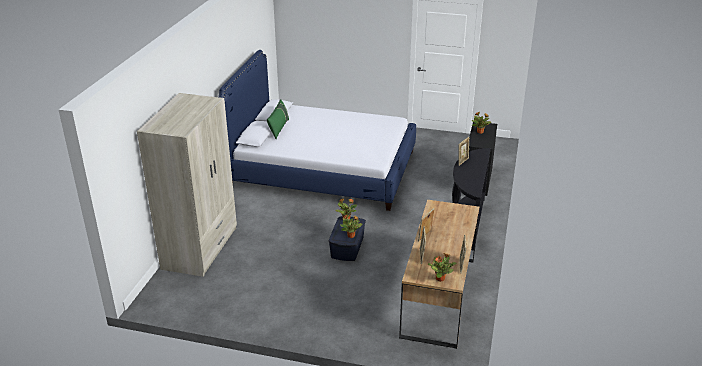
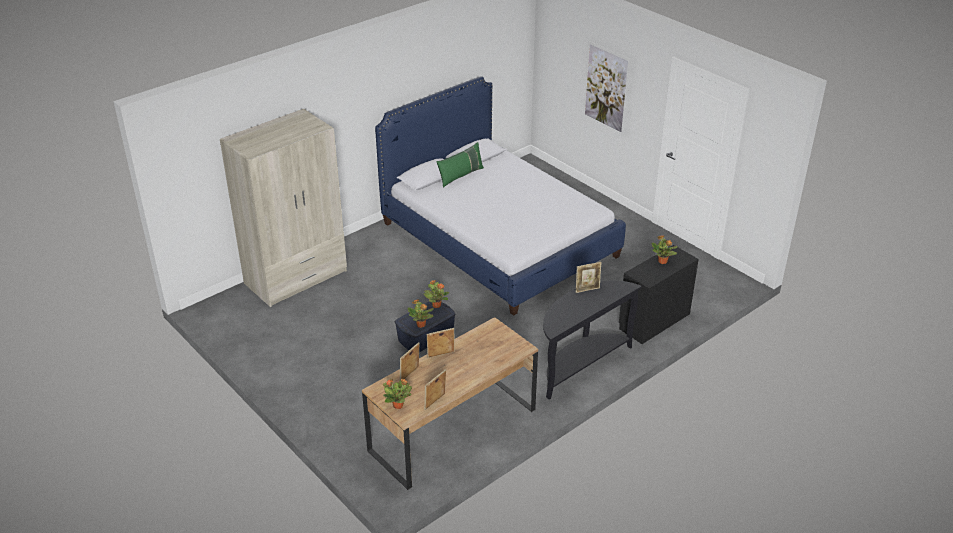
camera: 35 degrees right, 5 degrees up
(352, 36) = (606, 88): none -> picture

